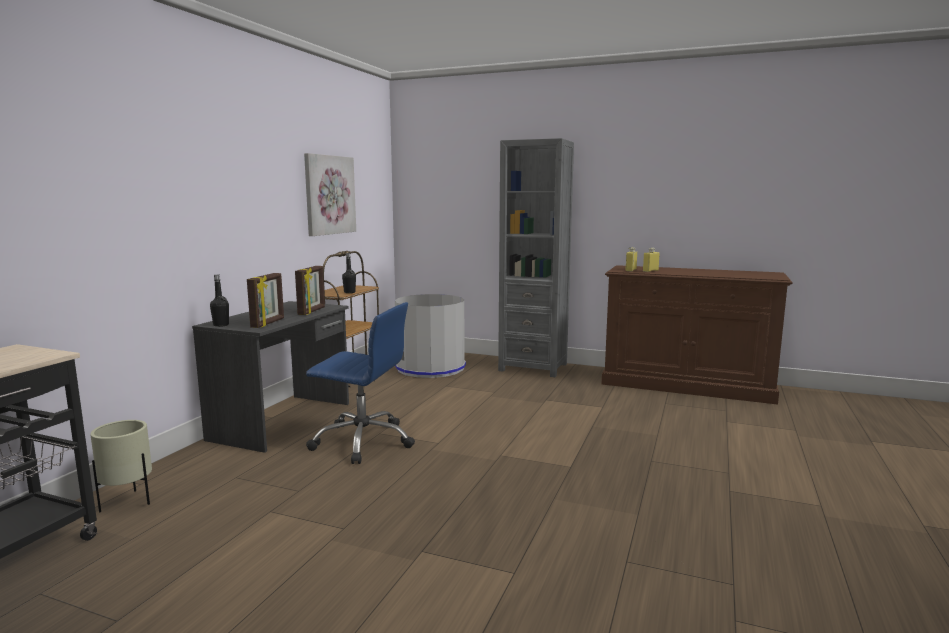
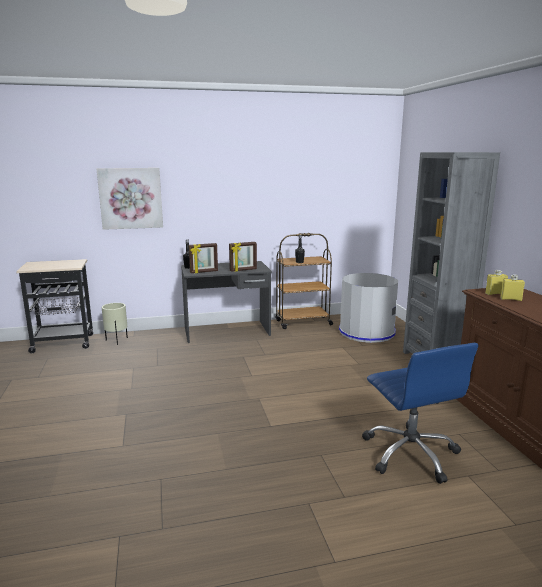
camera: 55 degrees right, 5 degrees up
(329, 195) = (312, 191): picture -> picture (131, 198)
(363, 441) = (227, 357): blue office chair -> blue office chair (410, 453)

